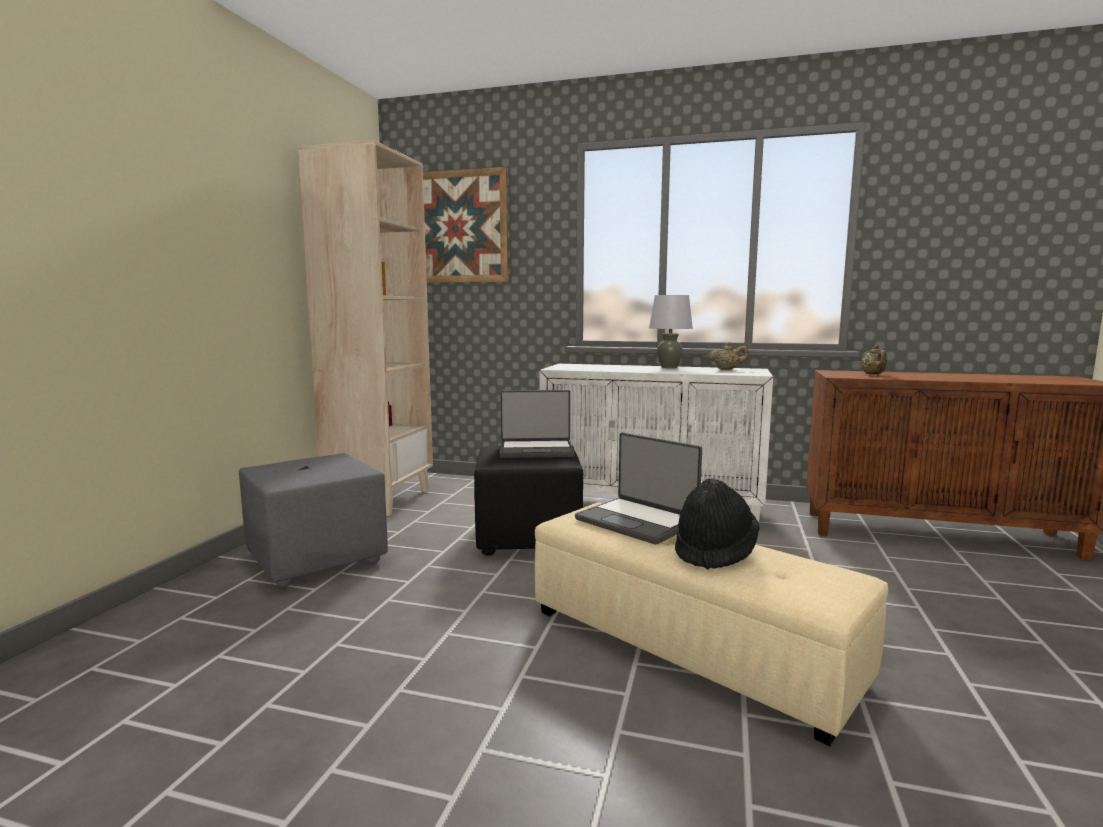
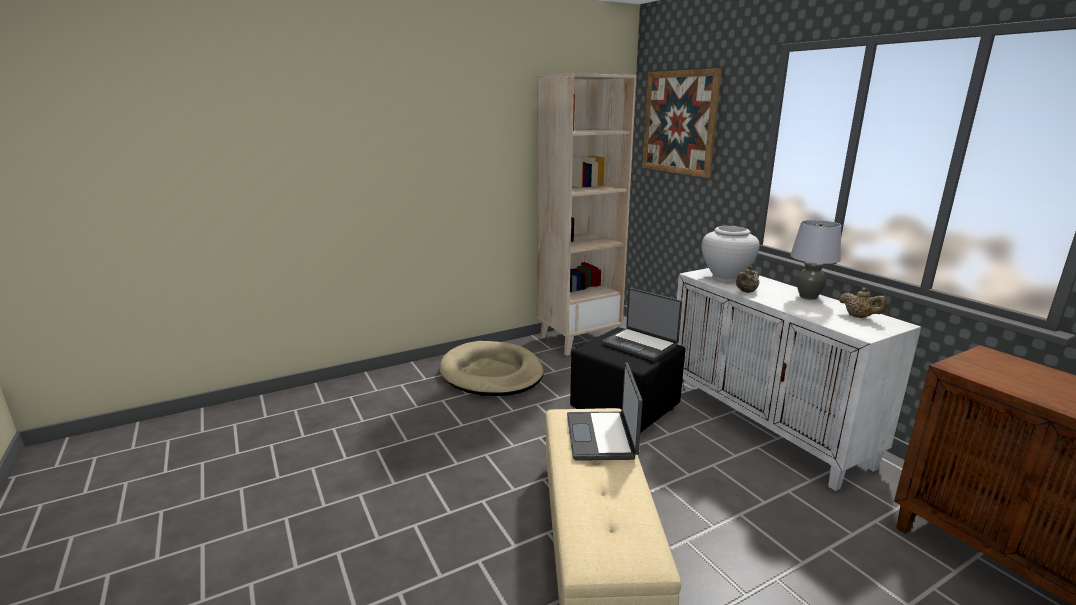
camera: 45 degrees right, 10 degrees up
(318, 559) = (491, 373): grey ottoman -> beige dog bed
(584, 367) = (726, 278): none -> white vase
(714, 551) = (599, 486): black hat -> none
(873, 374) = (1024, 378): beige teapot -> beige teapot (746, 291)

